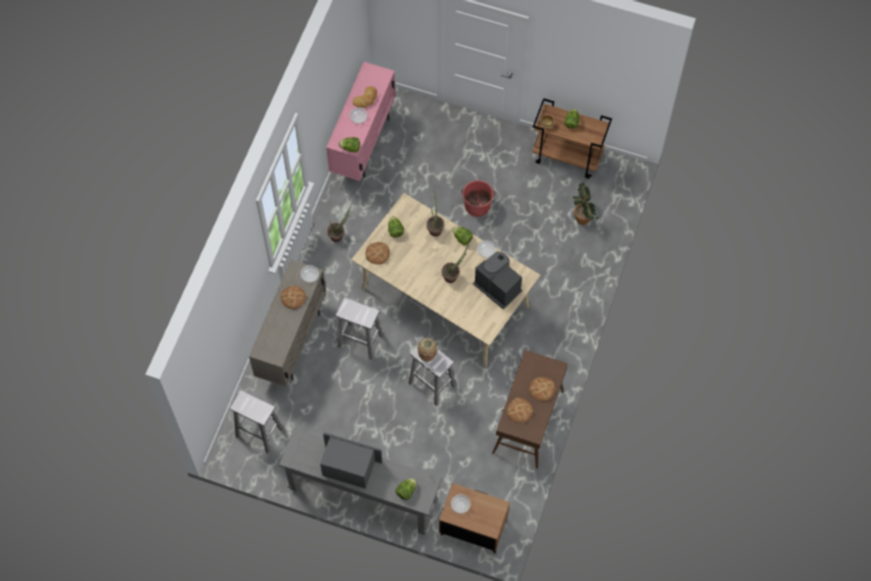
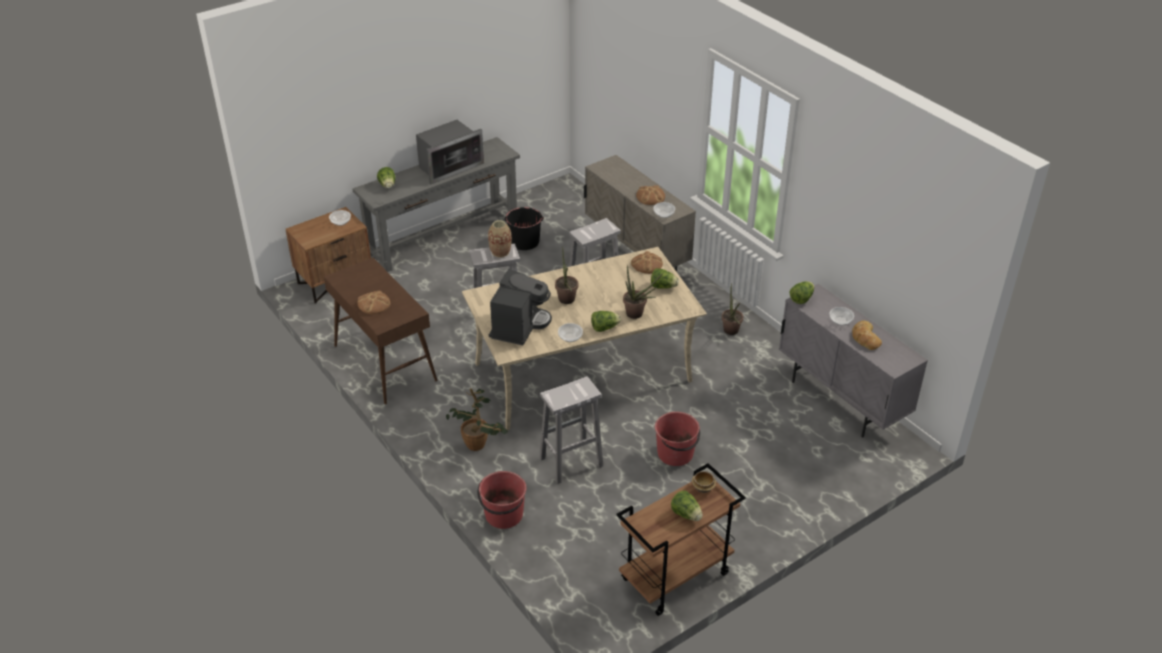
camera: 125 degrees right, 25 degrees down
(260, 433) = (565, 207): white stool -> white stool (570, 462)
(328, 431) = (524, 241): none -> black bucket
(363, 144) = (841, 401): pink cabinet -> grey cabinet
(497, 286) = (519, 326): coffee machine -> coffee machine turned 60 degrees counterclockwise
(519, 410) = (372, 280): bread -> none
(583, 216) = (575, 542): potted plant -> potted plant (479, 447)
(593, 262) = (503, 515): none -> red bucket

